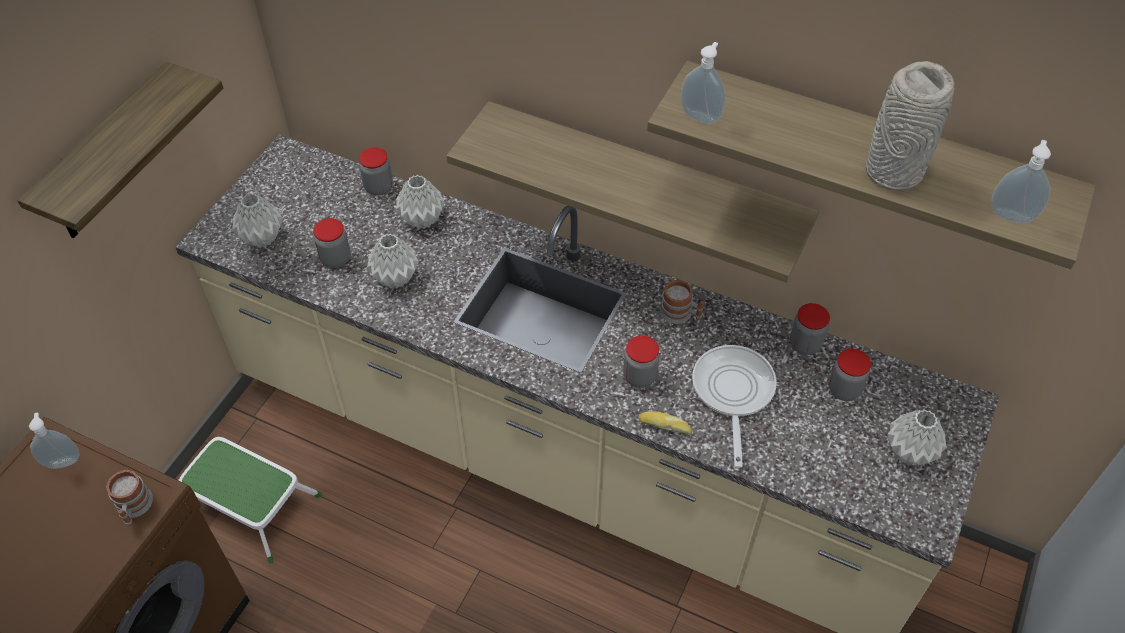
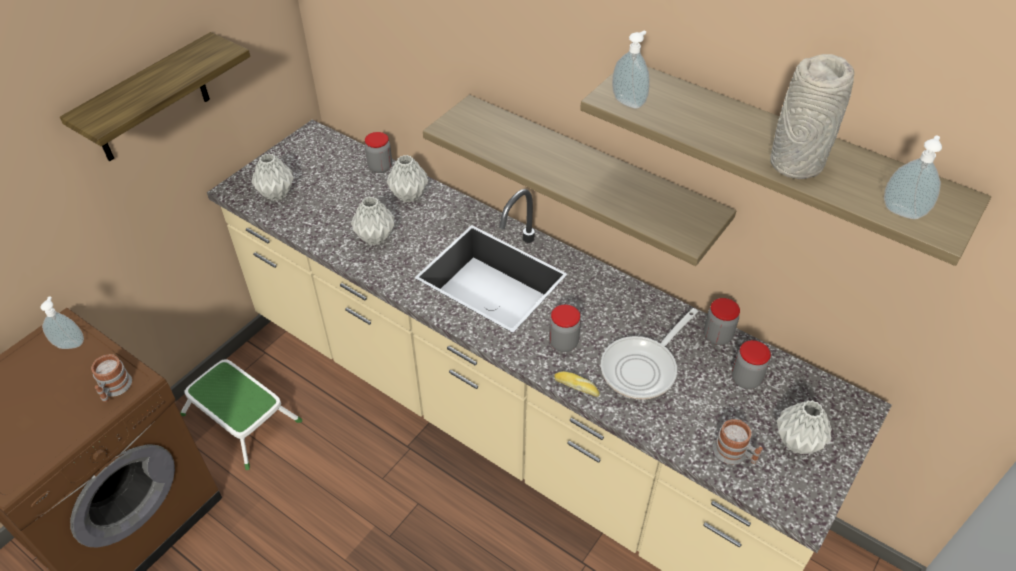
camera: 10 degrees right, 5 degrees down
(335, 259) = (331, 216): jar -> none
(680, 314) = (611, 297): mug -> mug (735, 454)
(732, 393) = (643, 368): frying pan -> frying pan turned 150 degrees counterclockwise

